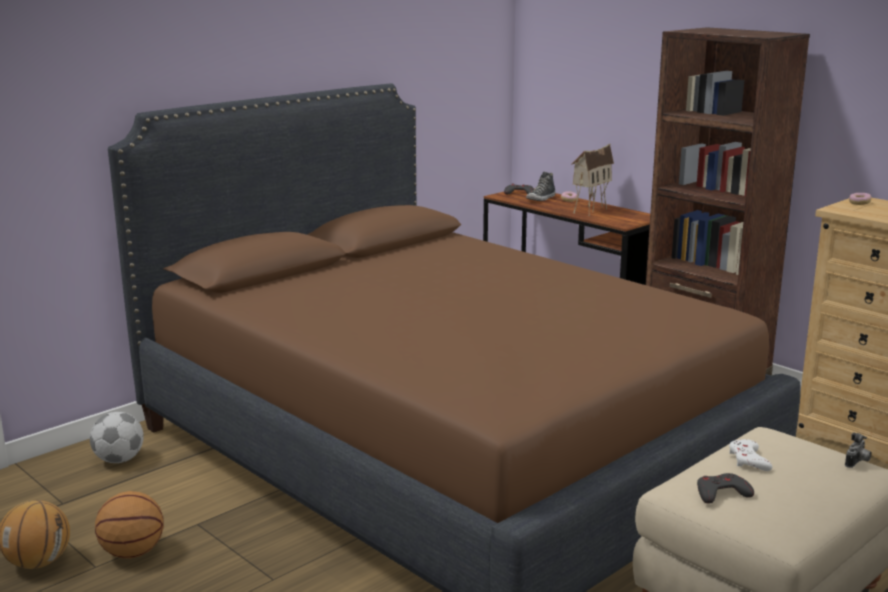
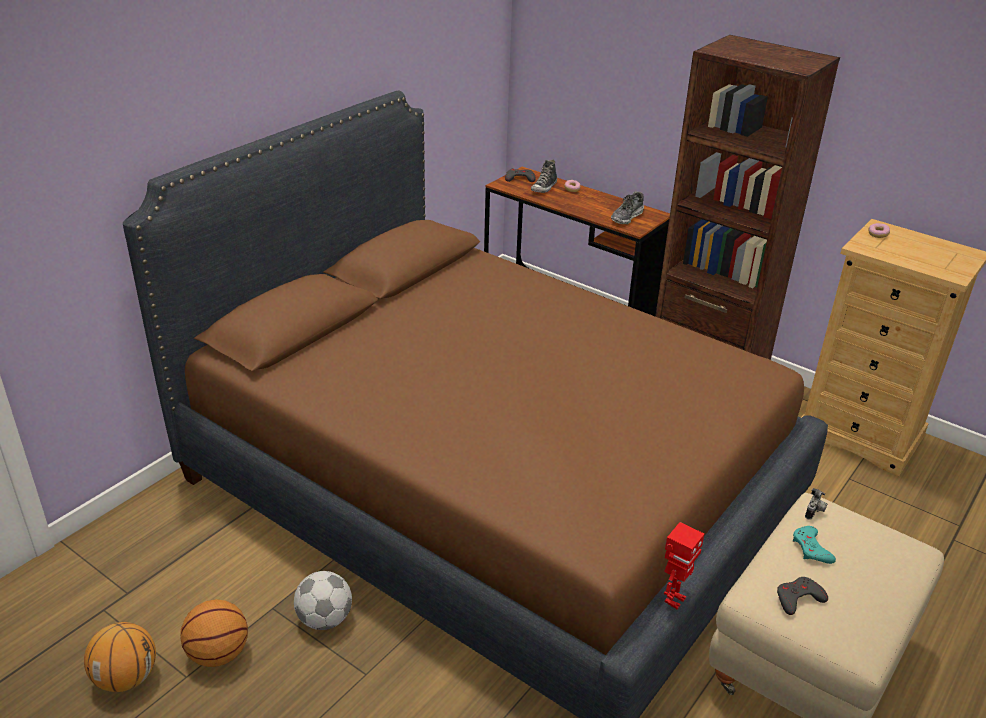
camera: 10 degrees left, 15 degrees up
(119, 460) = (169, 527): football -> football (325, 619)
(585, 489) = (673, 599): none -> toy robot
(589, 210) = (596, 206): toy house -> none
(617, 217) = (627, 217): none -> shoe
(748, 460) = (811, 549): white game controller -> turquoise game controller
(857, 463) = (904, 542): camera -> camera (815, 512)

